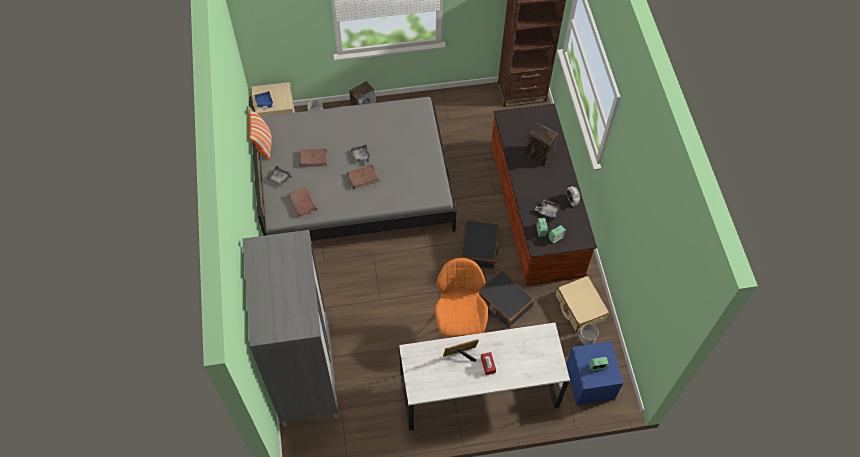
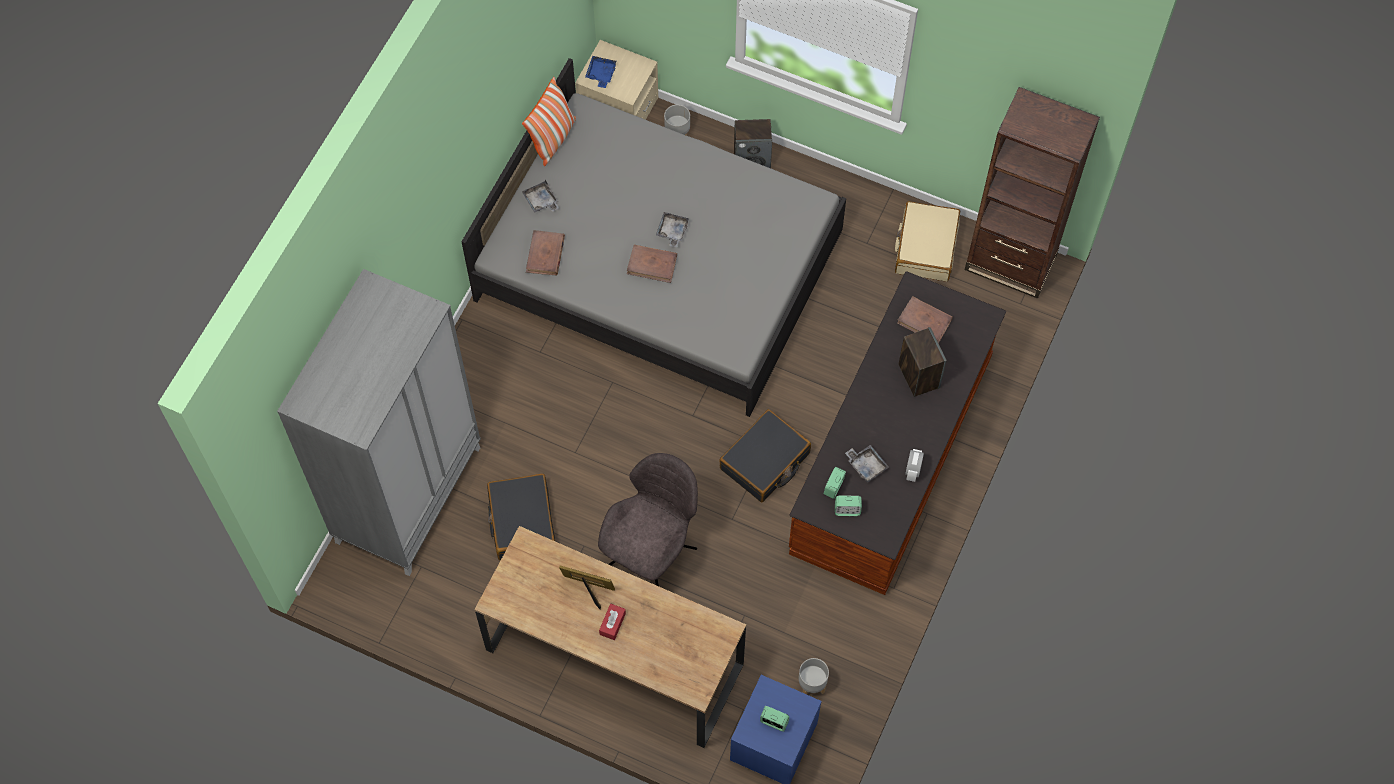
camera: 35 degrees right, 5 degrees up
(313, 158) = (605, 198): brown book -> brown book (924, 321)
(459, 328) = (652, 556): orange chair -> grey chair
(479, 391) = (614, 657): white desk -> brown desk
(503, 302) = (740, 559): black suitcase -> black suitcase (522, 522)
(580, 307) = (842, 632): beige suitcase -> beige suitcase (925, 247)

